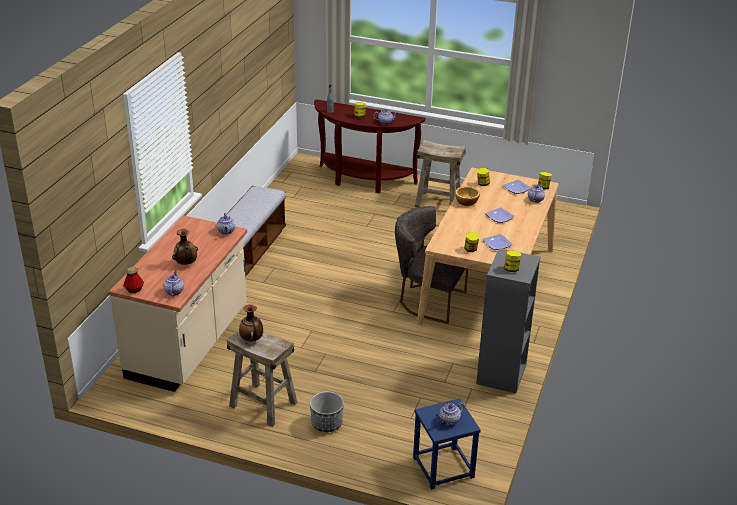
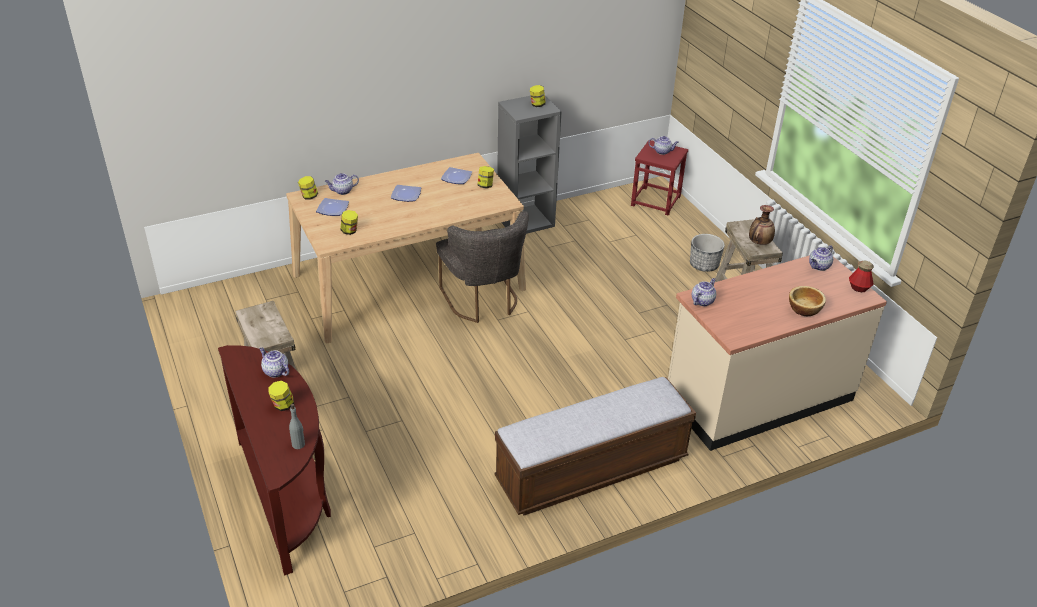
camera: 135 degrees left, 5 degrees up
(186, 263) = (781, 288): vase -> none
(443, 468) = (656, 201): blue stool -> red stool
(467, 202) = (402, 223): bowl -> bowl (804, 308)

